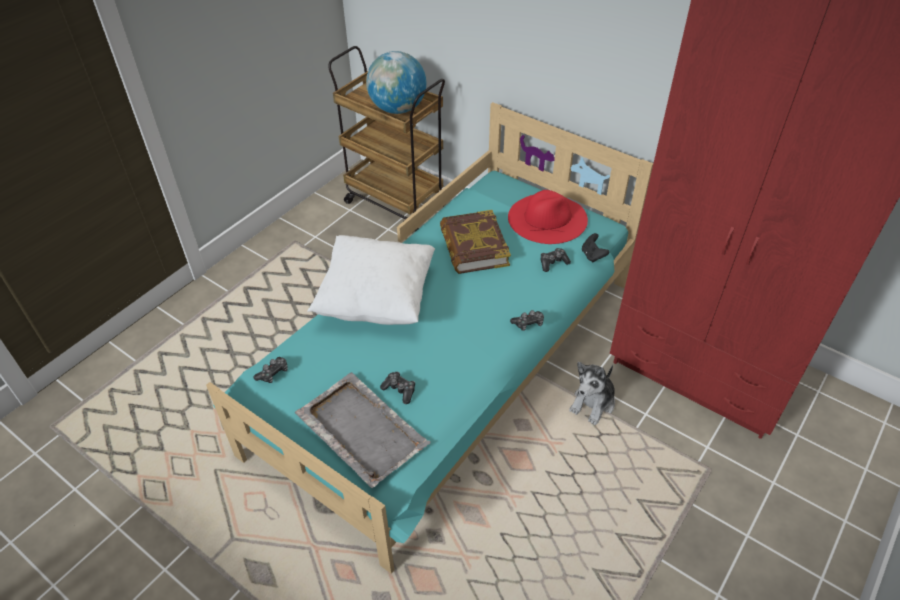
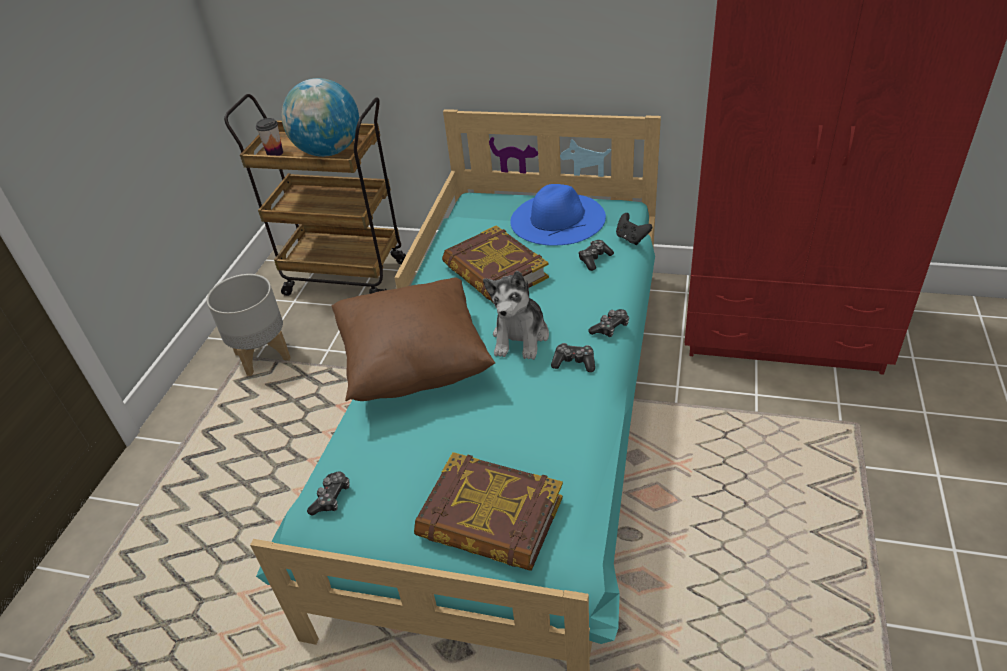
camera: 20 degrees left, 5 degrees down
(308, 246) = (263, 356): none -> grey planter
(360, 98) = (275, 153): none -> cup
(361, 429) = (490, 519): grey tray -> book
(377, 299) = (415, 365): white pillow -> brown pillow
(399, 390) = (509, 454): game controller -> game controller (574, 362)
(547, 218) = (557, 218): red hat -> blue hat
(593, 403) = (695, 404): plush toy -> plush toy (521, 337)

